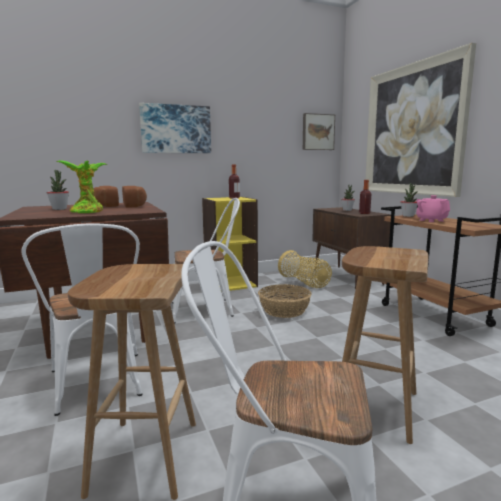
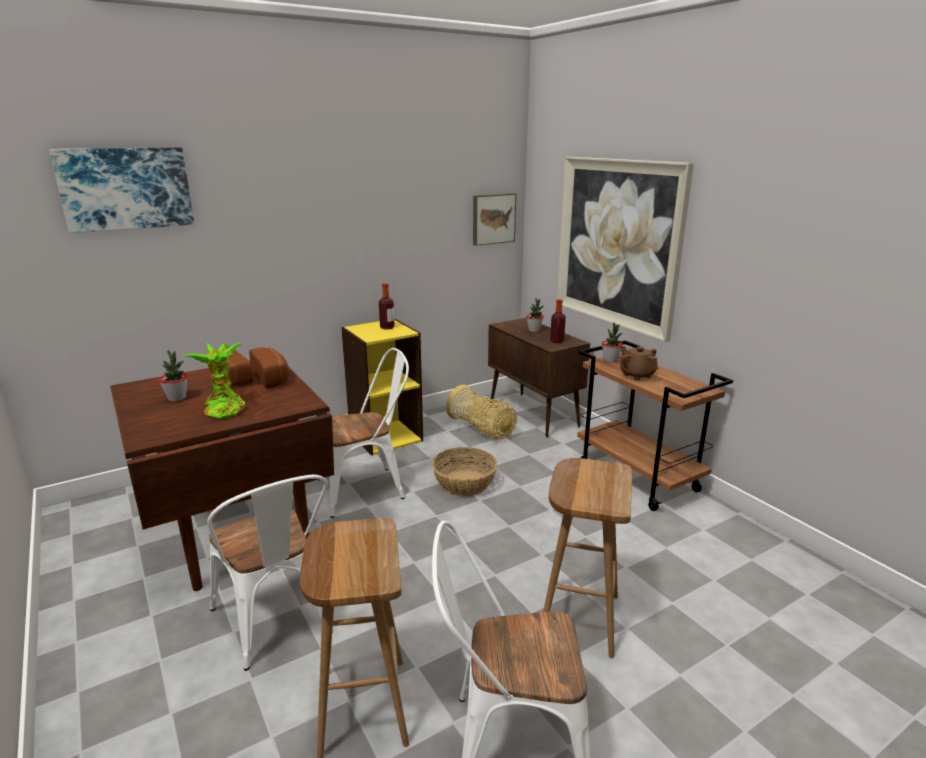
camera: 10 degrees left, 10 degrees up
(176, 129) = (300, 237): picture -> picture (126, 188)
(431, 220) = (636, 375): pink teapot -> brown teapot

